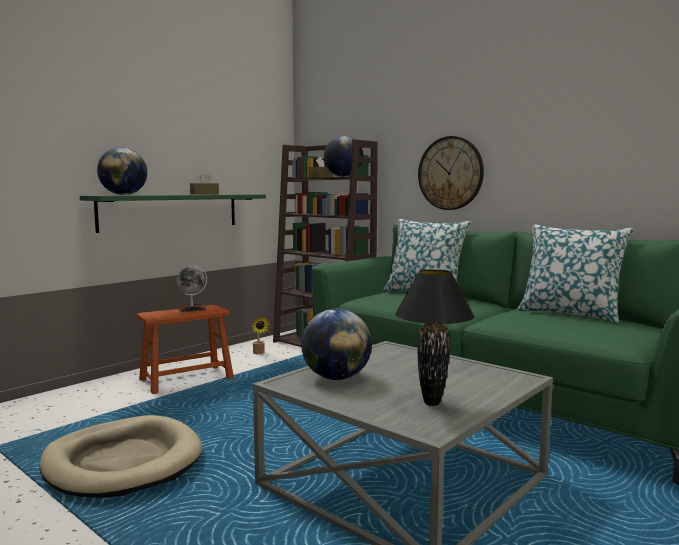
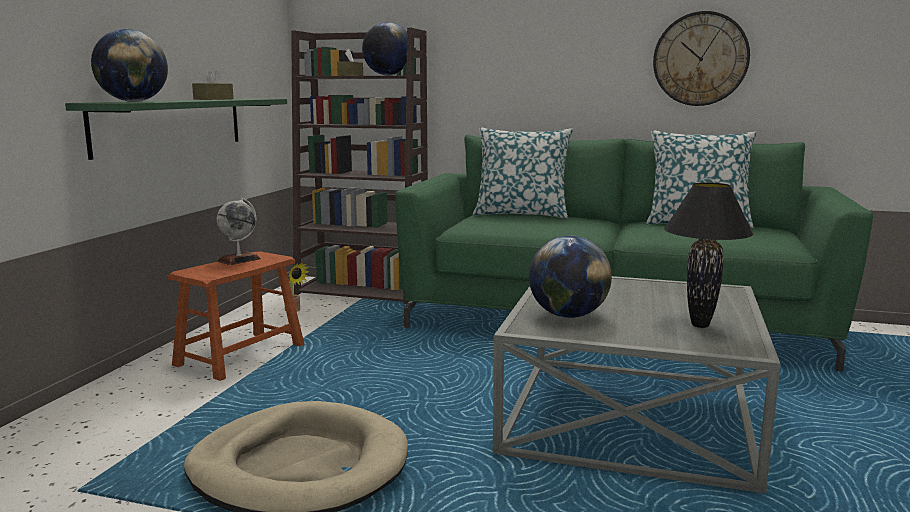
camera: 25 degrees left, 5 degrees up
(450, 173) = (527, 72): wall clock -> wall clock (700, 59)

